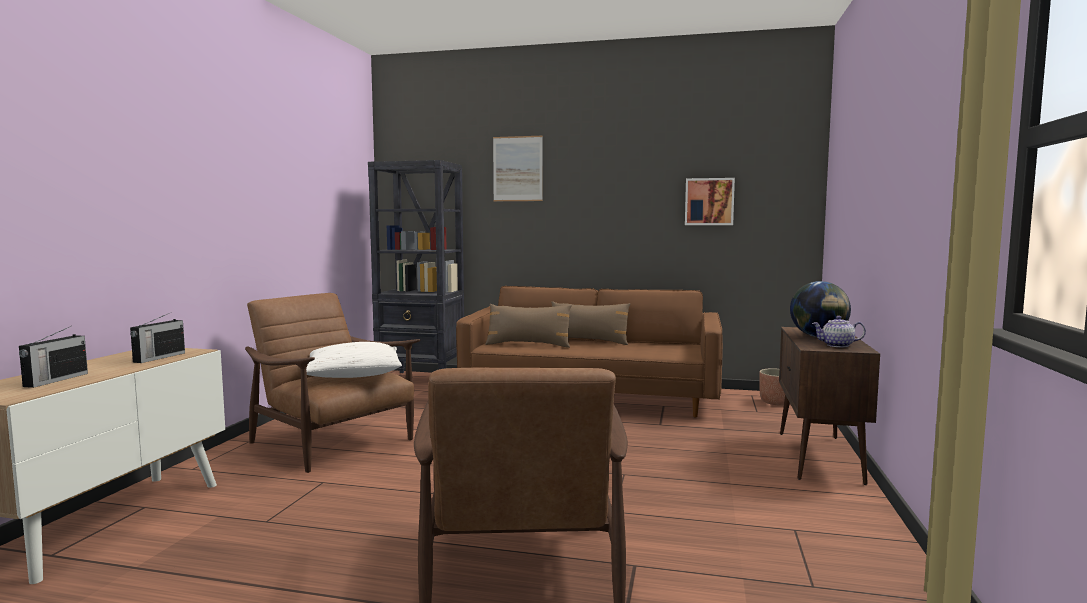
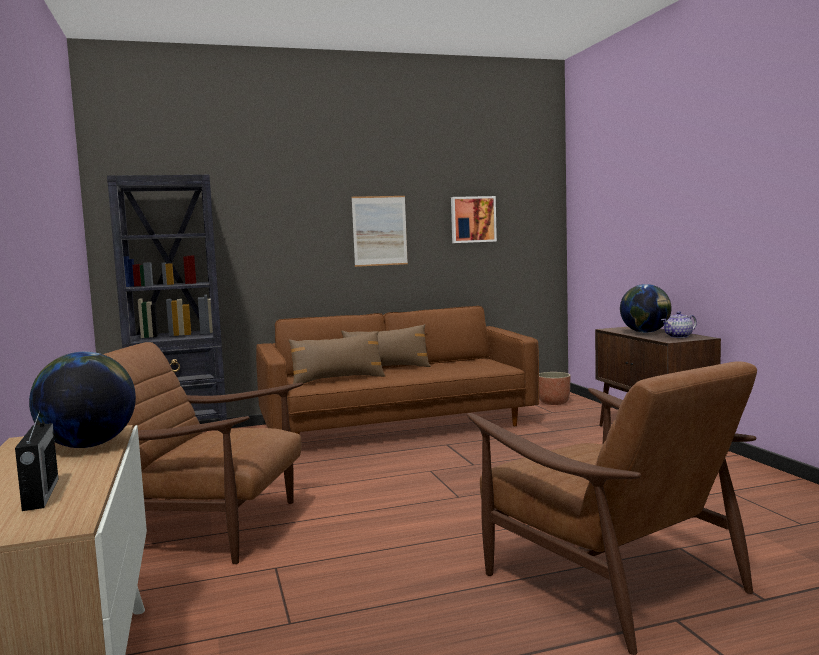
camera: 30 degrees left, 0 degrees up
(158, 357) = (88, 445): radio -> globe
(353, 374) = (235, 436): white pillow -> none
(517, 169) = (275, 186): picture -> picture (379, 231)

